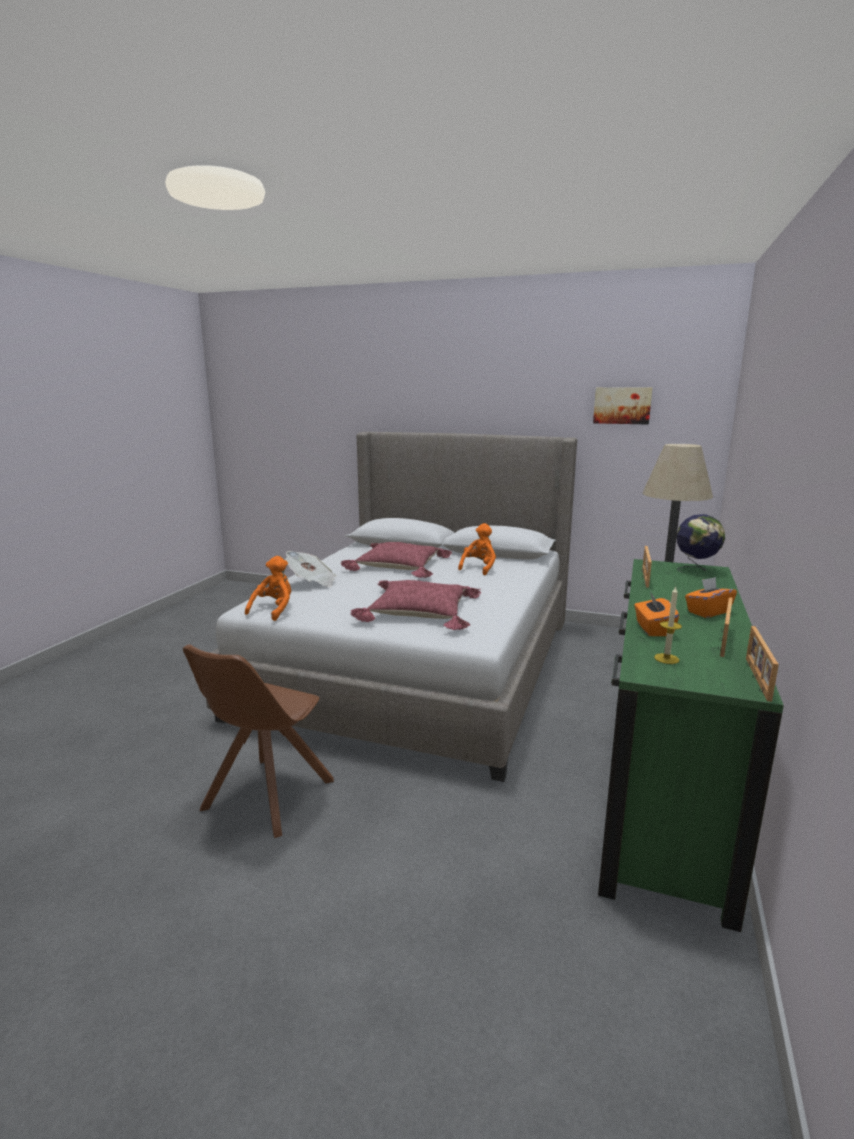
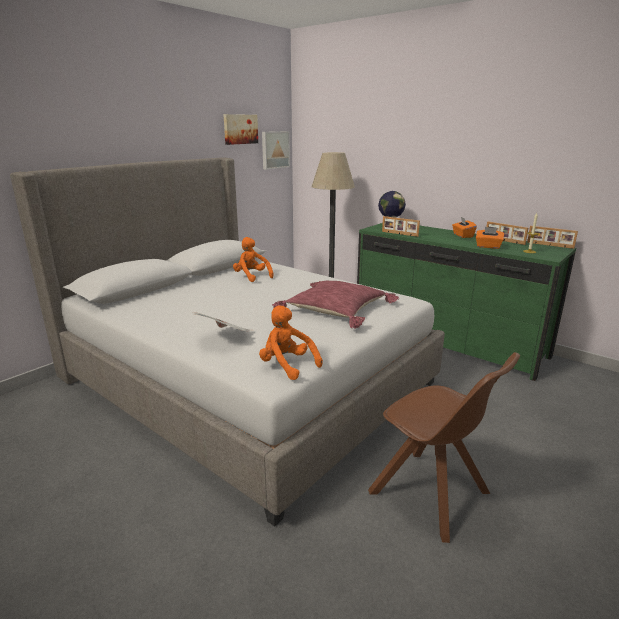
camera: 70 degrees left, 5 degrees up
(399, 564) = (204, 299): red pillow -> none
(687, 435) = (274, 150): none -> picture

